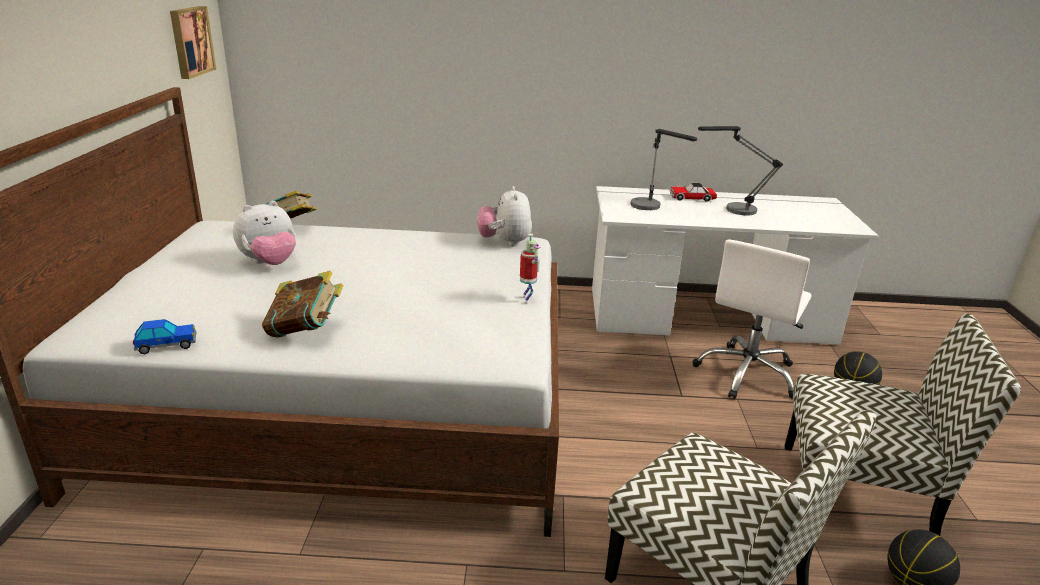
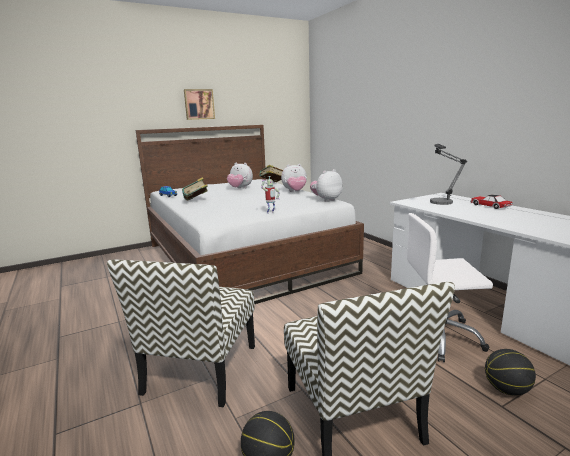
camera: 60 degrees right, 10 degrees down
(190, 41) = (282, 109): picture -> picture (199, 104)
(401, 238) = (295, 192): none -> plush toy
(732, 210) = (500, 214): table lamp -> none

